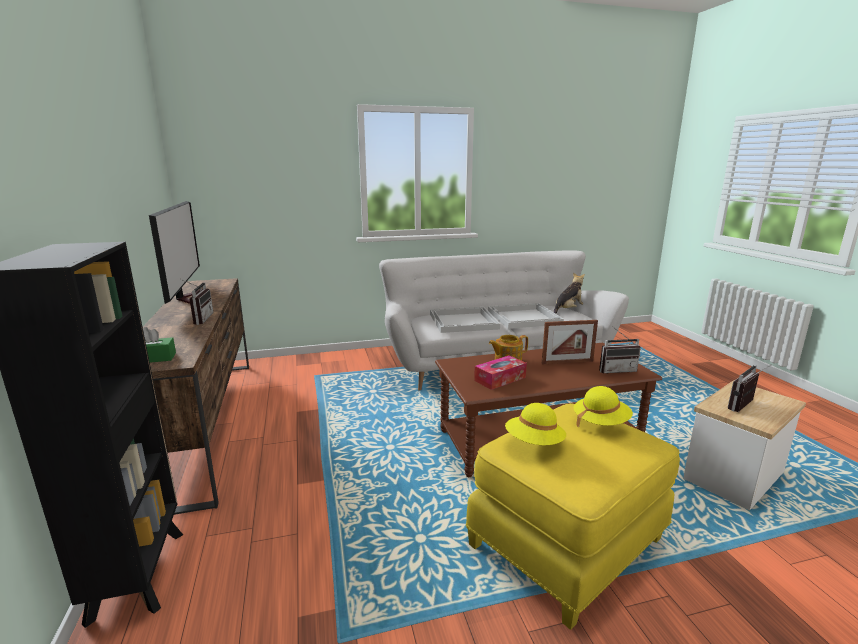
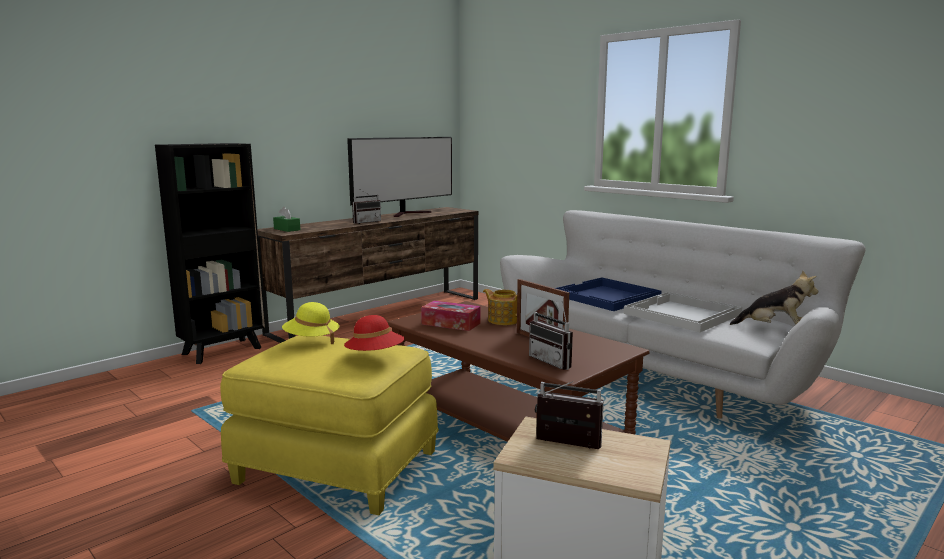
camera: 60 degrees right, 5 degrees down
(464, 321) = (607, 296): white tray -> blue tray
(600, 422) = (375, 356): yellow hat -> red hat

